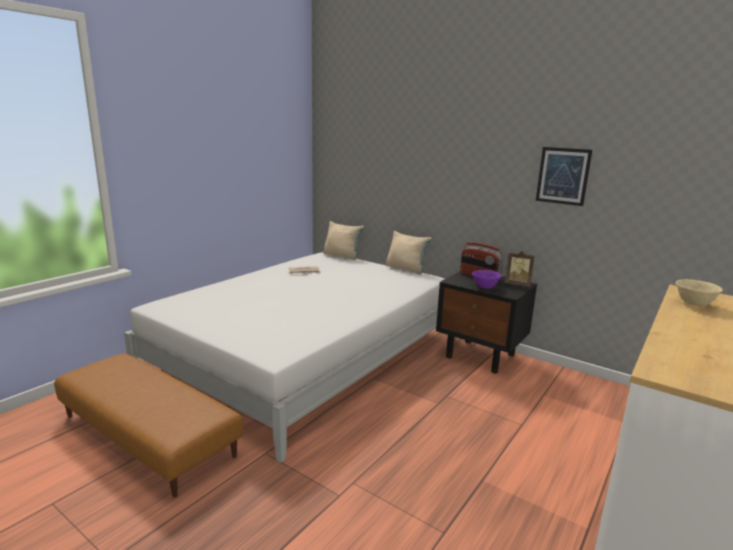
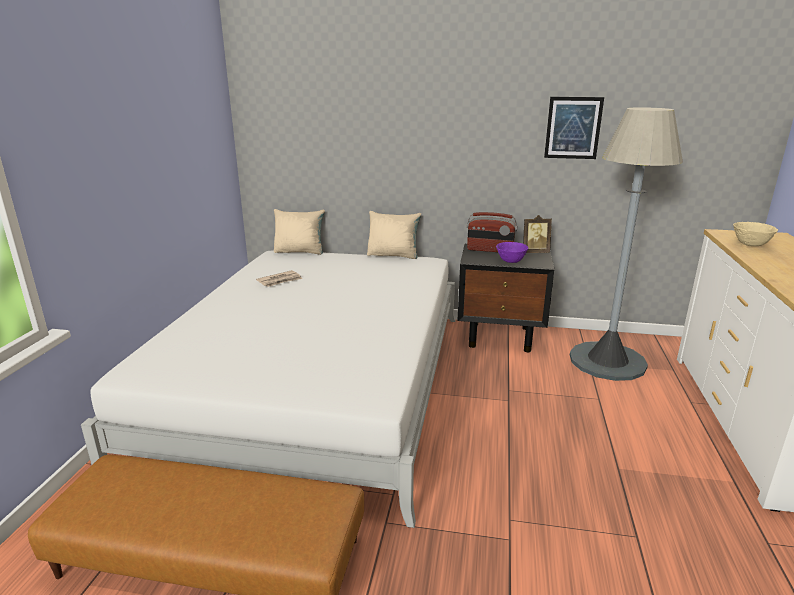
camera: 25 degrees left, 5 degrees up
(563, 398) = (607, 361): none -> grey floor lamp

